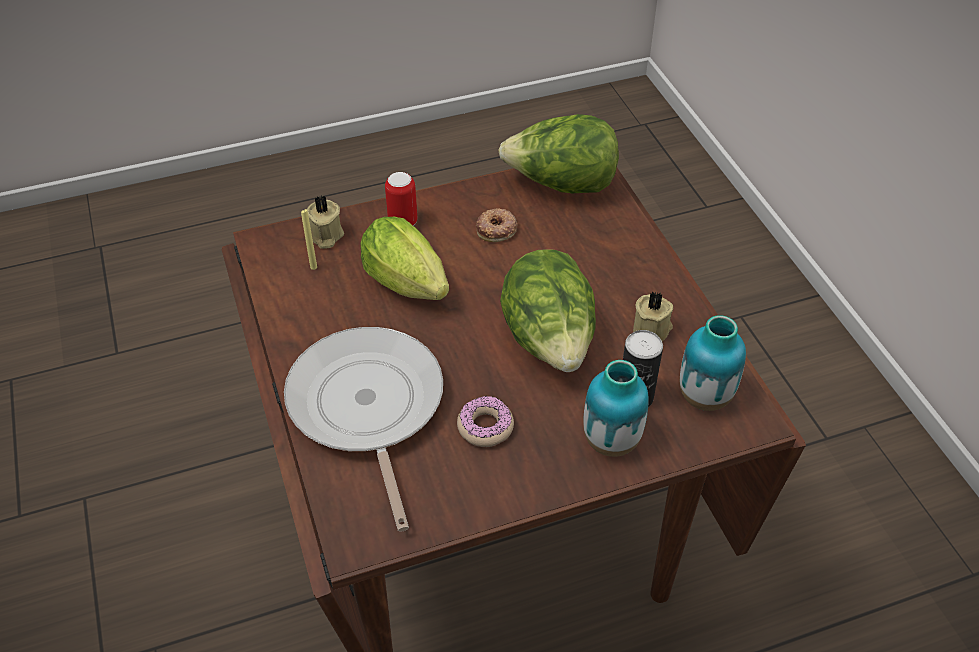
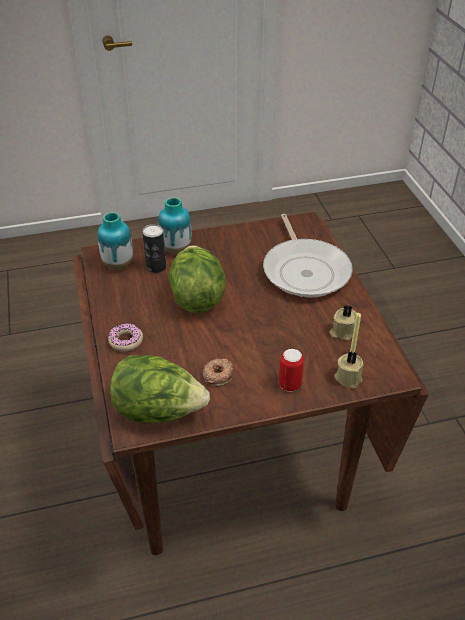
camera: 175 degrees left, 5 degrees down
(410, 286) = (283, 335): lettuce -> none
(485, 427) = (241, 258): donut -> donut (126, 341)
(652, 330) = (132, 299): beige candle -> beige candle (342, 332)

